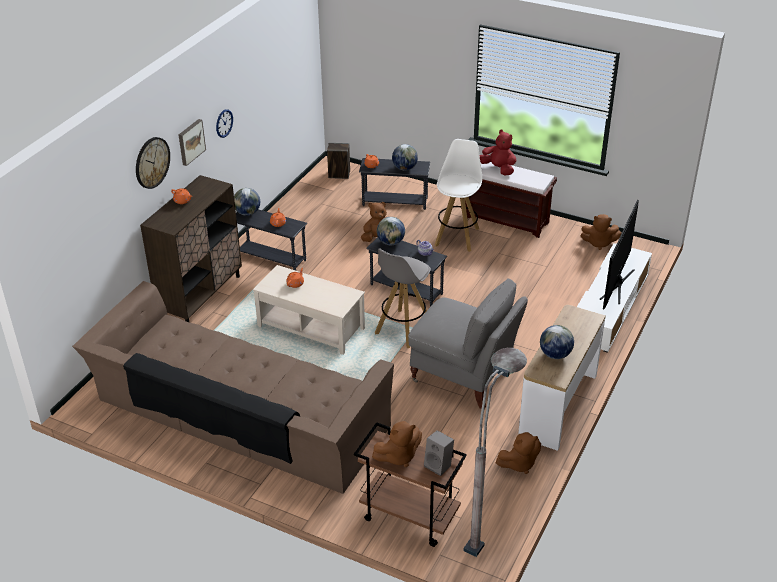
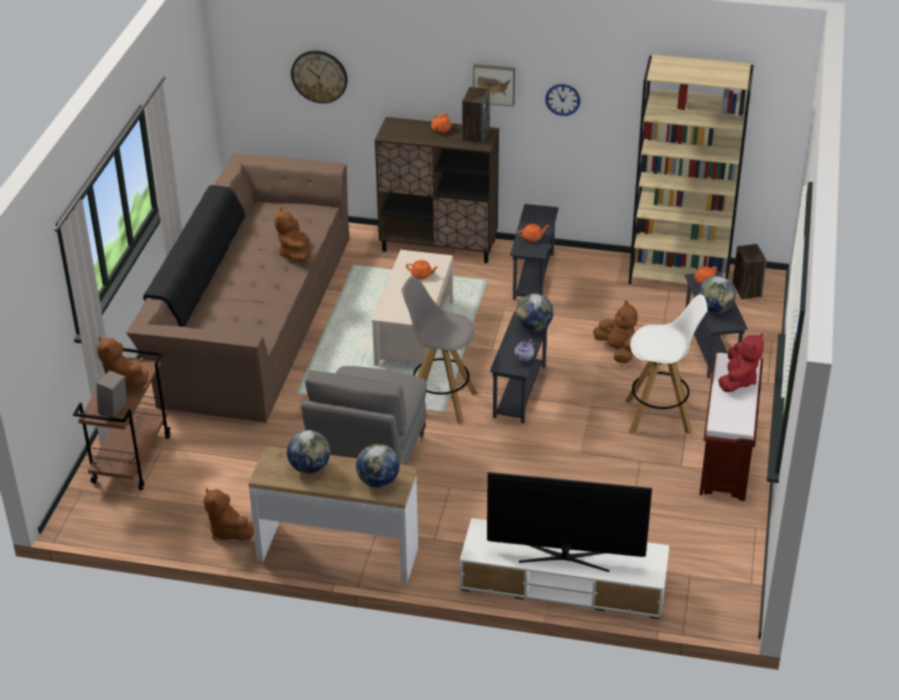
camera: 75 degrees right, 0 degrees up
(152, 162) = (422, 67): wall clock -> wall clock (319, 76)
(203, 186) = (475, 135): none -> speaker
(247, 213) = (542, 213): globe -> globe (378, 482)
(306, 196) = (680, 275): none -> beige bookcase
(490, 526) = (128, 520): grey floor lamp -> none
(599, 243) = (719, 559): brown plush toy -> brown plush toy (295, 254)

